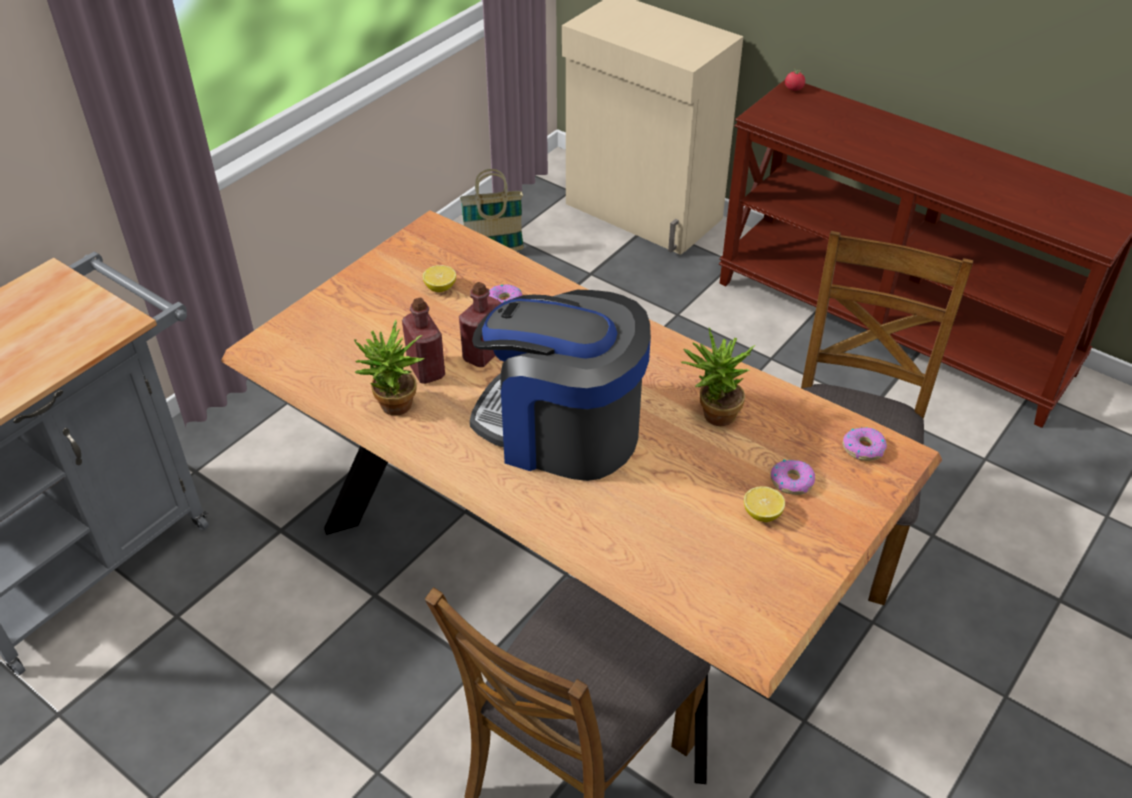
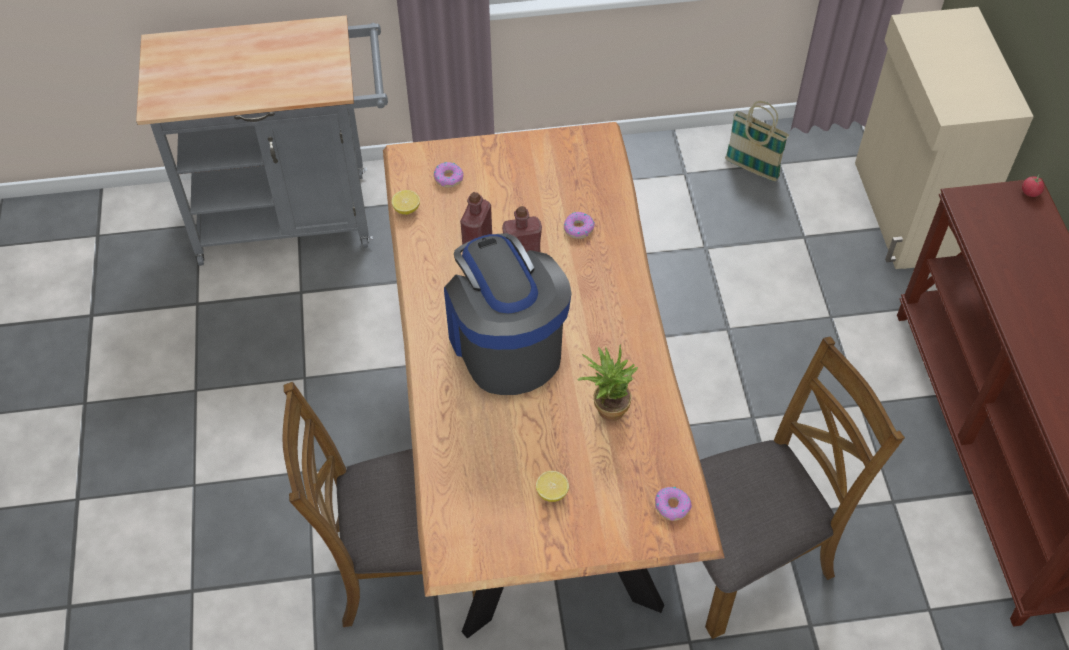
camera: 45 degrees right, 10 degrees up
(394, 409) = (430, 255): potted plant -> none
(440, 287) = (552, 188): lemon -> lemon (406, 209)
(791, 481) = (597, 488): donut -> donut (448, 178)

